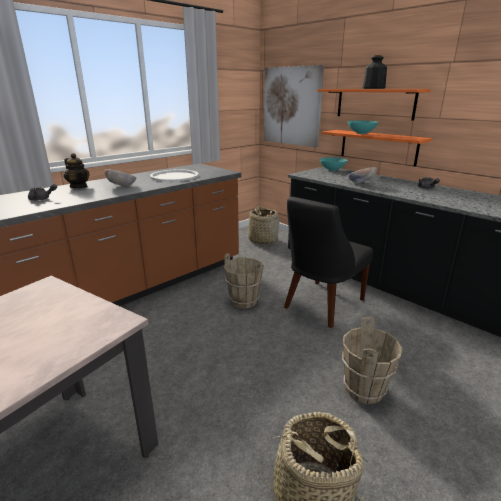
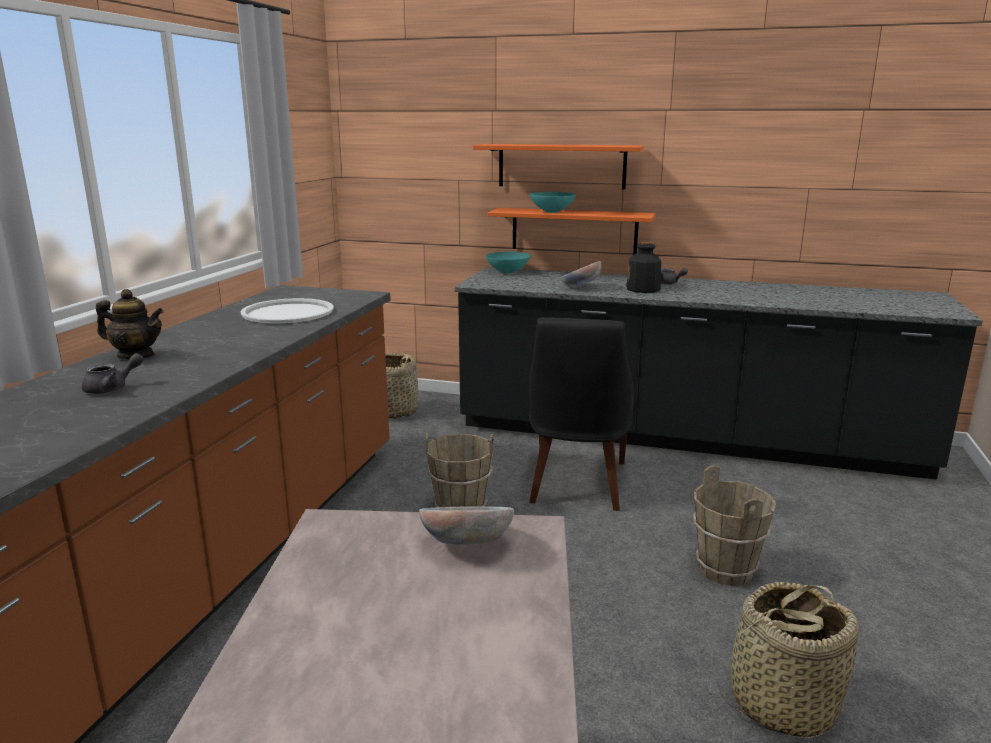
camera: 30 degrees left, 5 degrees down
(122, 186) = (227, 343): bowl -> bowl (466, 545)
(291, 106) = (407, 172): picture -> none
(373, 88) = (564, 144): bottle -> bottle (643, 289)

